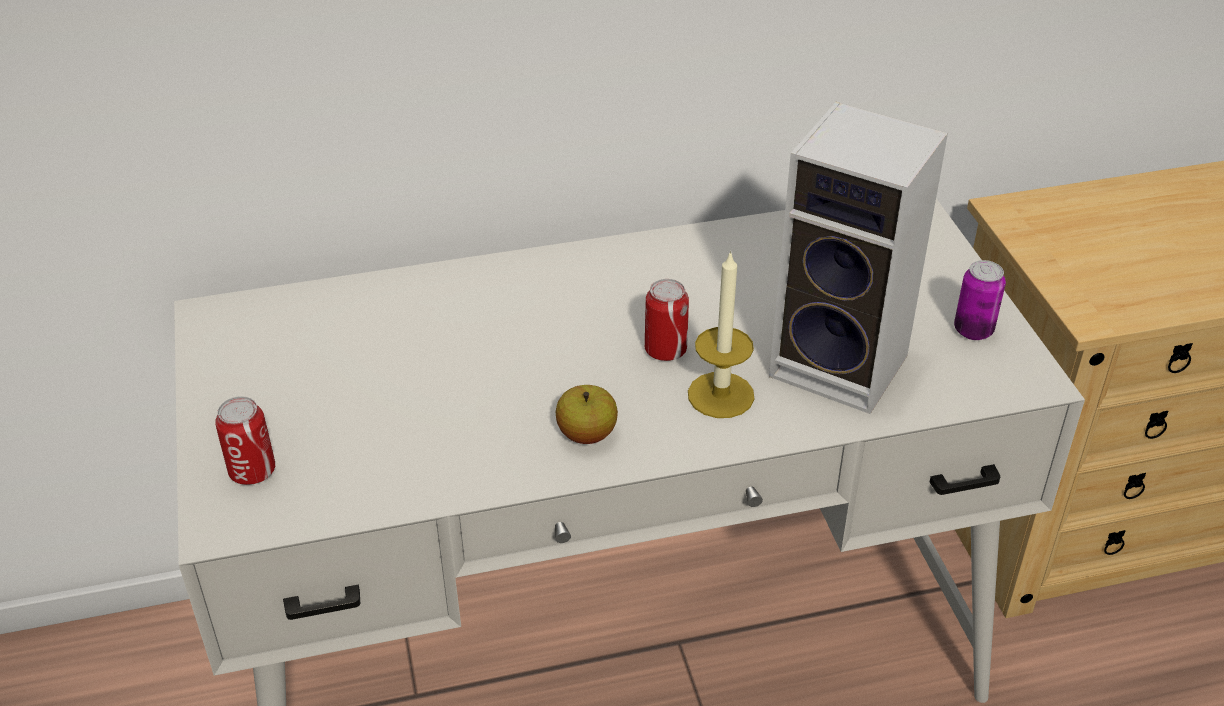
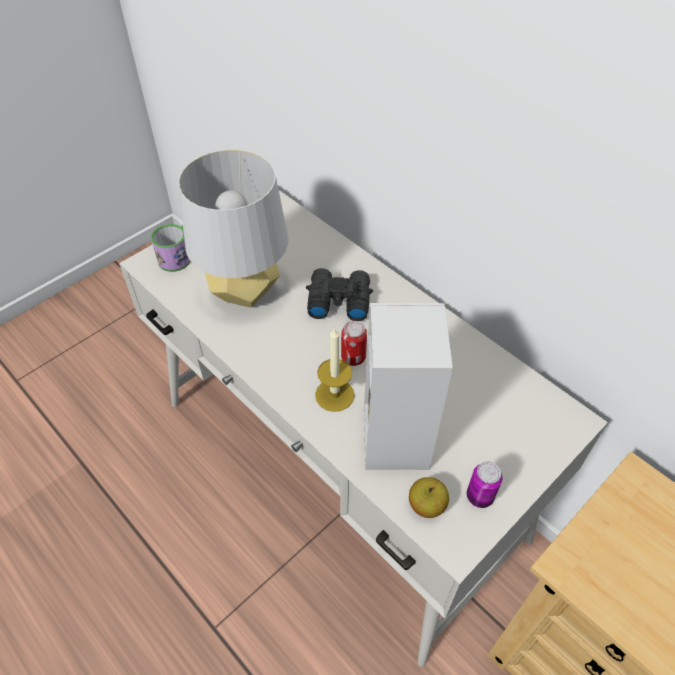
camera: 60 degrees right, 10 degrees up
(252, 471) = (179, 256): can -> mug
(423, 417) = (244, 291): none -> grey table lamp
(540, 323) = (337, 300): none -> black binoculars
(587, 434) = (270, 354): apple -> apple (426, 505)

